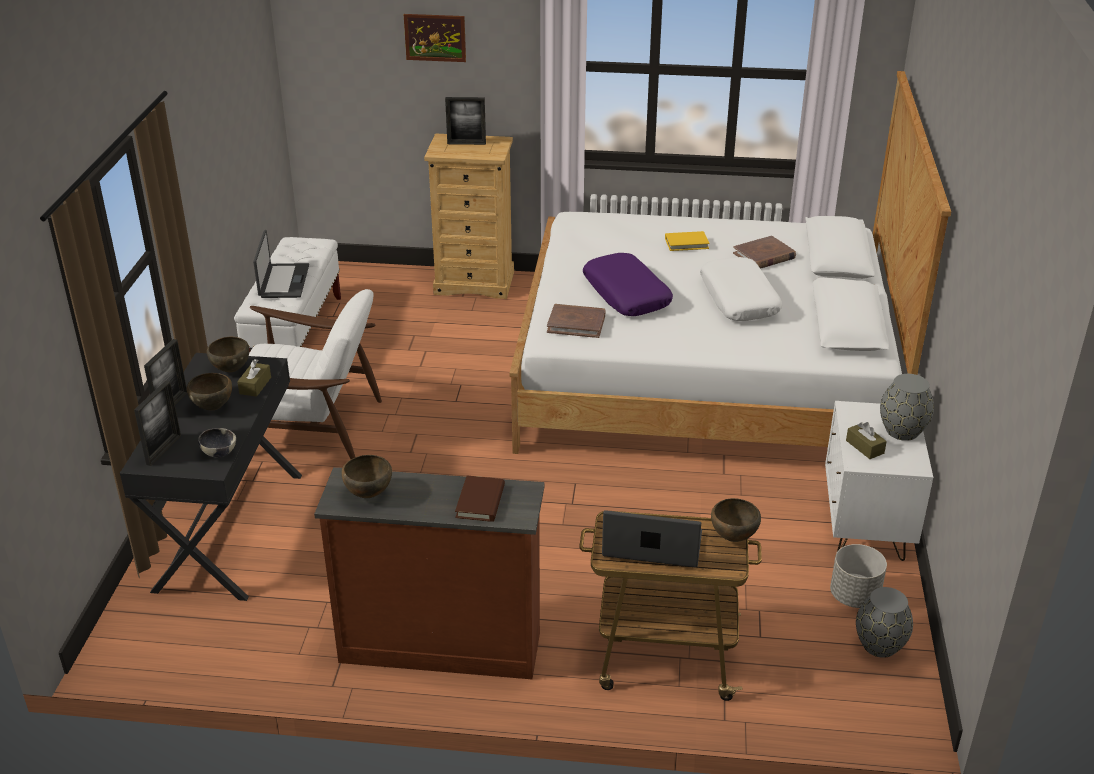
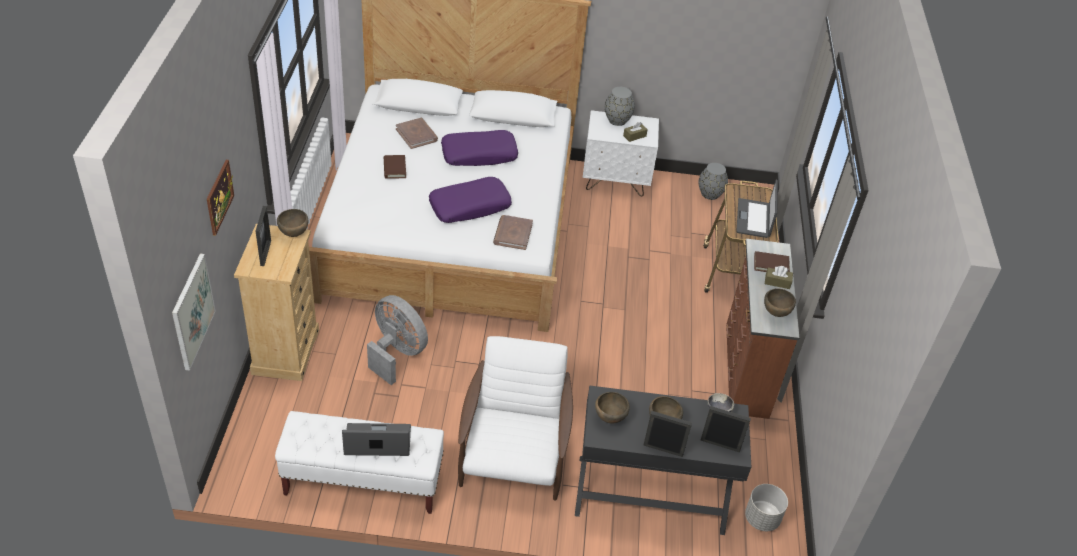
camera: 95 degrees left, 10 degrees up
(255, 385) = (630, 400): brown tissue box -> brown tissue box (777, 282)
(337, 84) = (192, 311): none -> picture
(472, 346) = (396, 353): none -> grey fan
(686, 243) = (394, 168): yellow book -> brown book
(733, 538) = (741, 189): brown bowl -> brown bowl (294, 234)
(739, 299) = (479, 154): white pillow -> purple pillow
(854, 596) = (674, 196): grey planter -> grey planter (762, 518)

